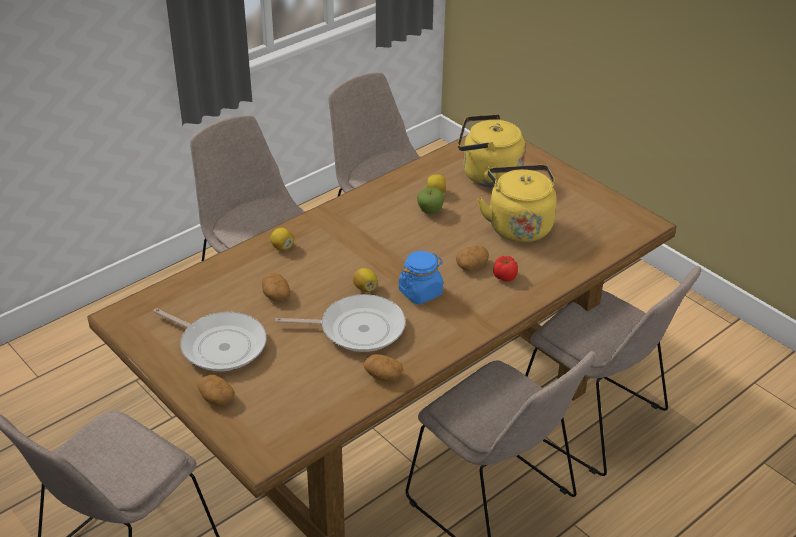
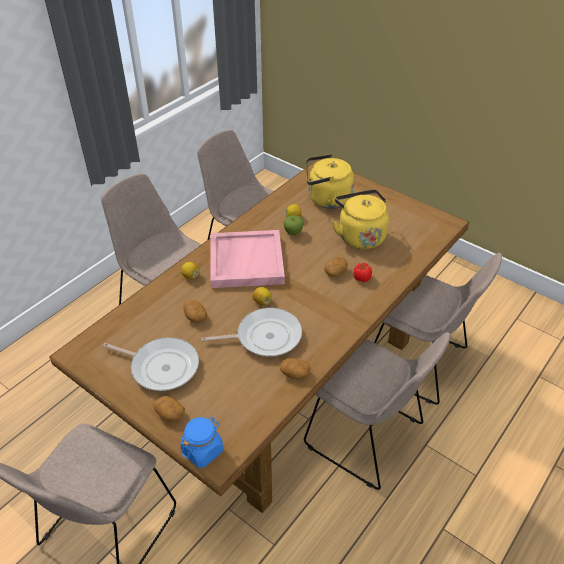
camera: 10 degrees left, 5 degrees up
(357, 238) = (245, 261): none -> pink tray
(420, 292) = (304, 299): blue jar -> blue jar (202, 450)

